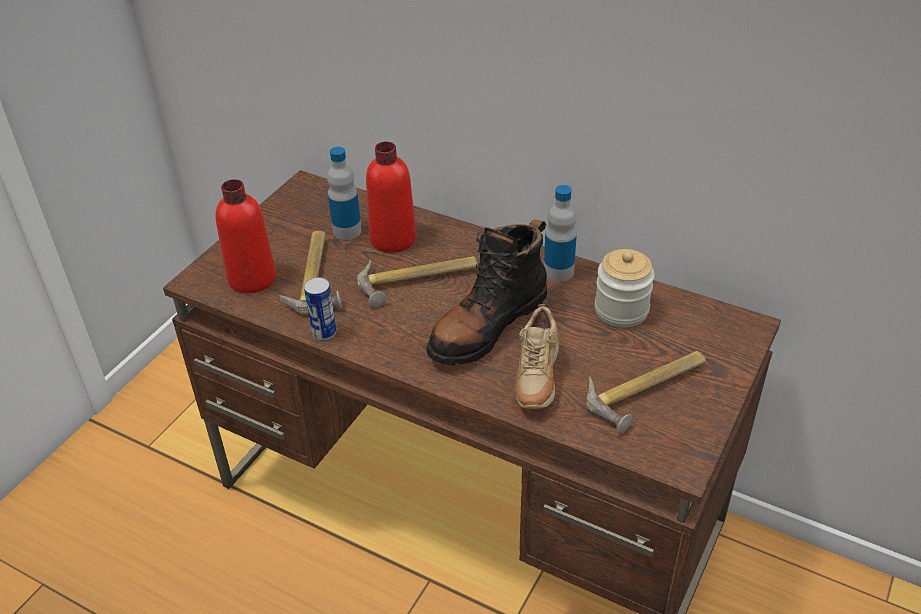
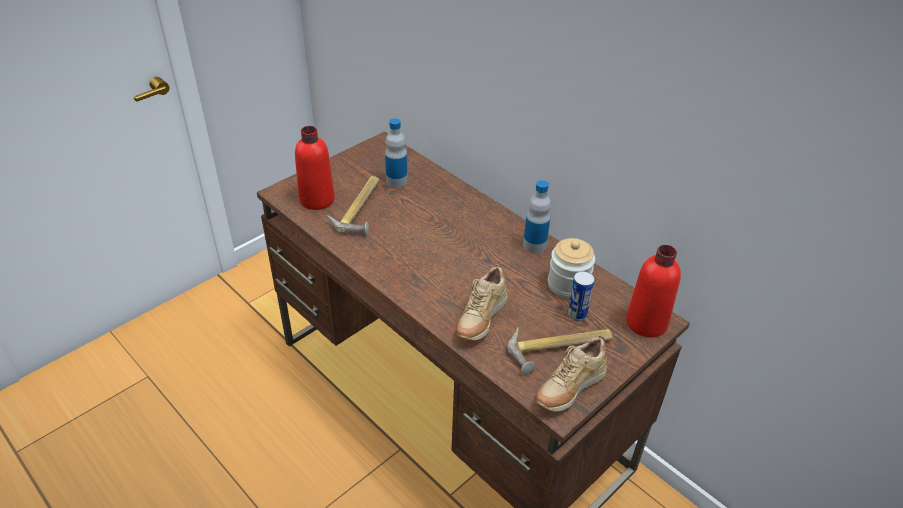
camera: 15 degrees right, 0 degrees up
(324, 333) = (347, 249): can -> can (577, 314)
(393, 239) = (426, 194): red bottle -> red bottle (646, 323)
(418, 282) = (429, 229): hammer -> none
(488, 326) = (464, 272): black boot -> none
(681, 437) = (568, 390): none -> beige shoe

